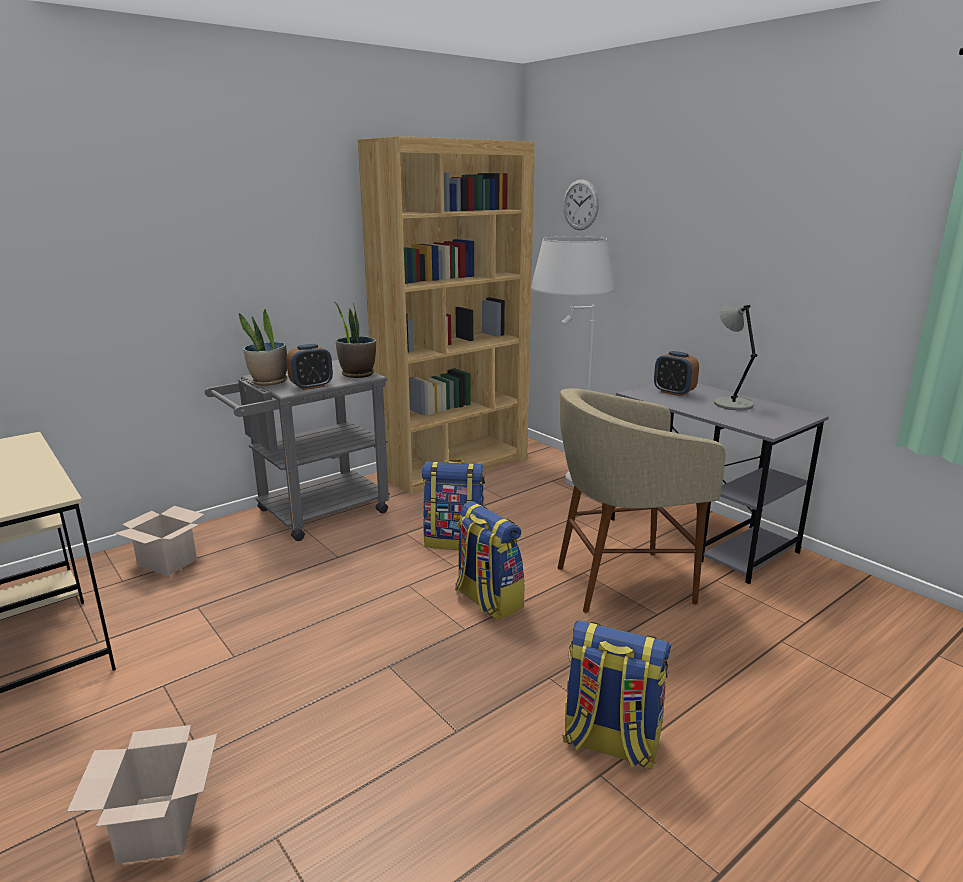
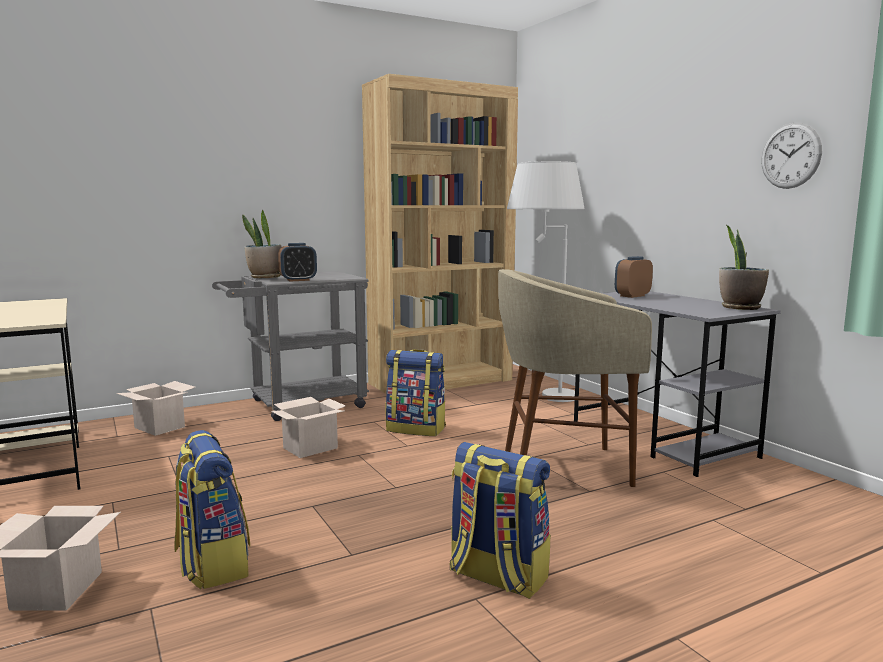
camera: 10 degrees right, 10 degrees down
(353, 578) = (311, 447): none -> cardboard box
(357, 374) = (343, 276): potted plant -> potted plant (740, 308)
(487, 600) = (426, 470): backpack -> backpack (212, 564)
(580, 205) = (562, 143): wall clock -> wall clock (790, 156)
(674, 392) = (632, 296): alarm clock -> alarm clock turned 90 degrees clockwise
(731, 404) = (684, 302): grey table lamp -> none

